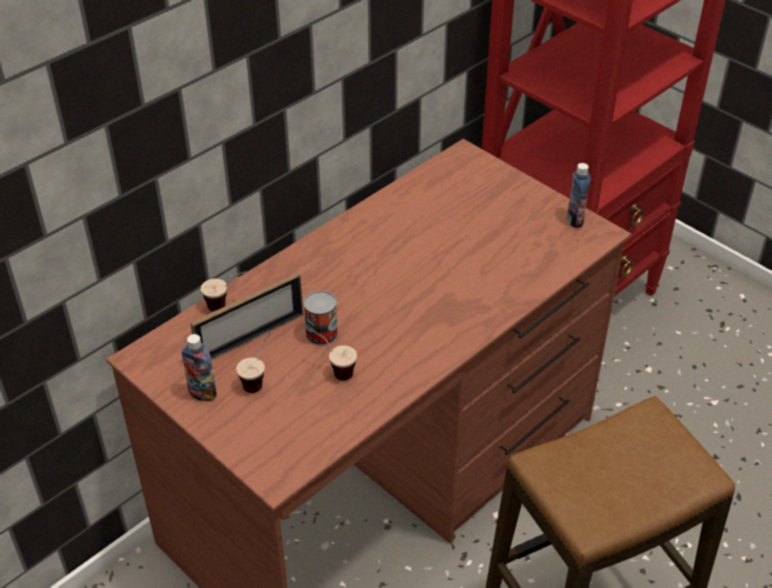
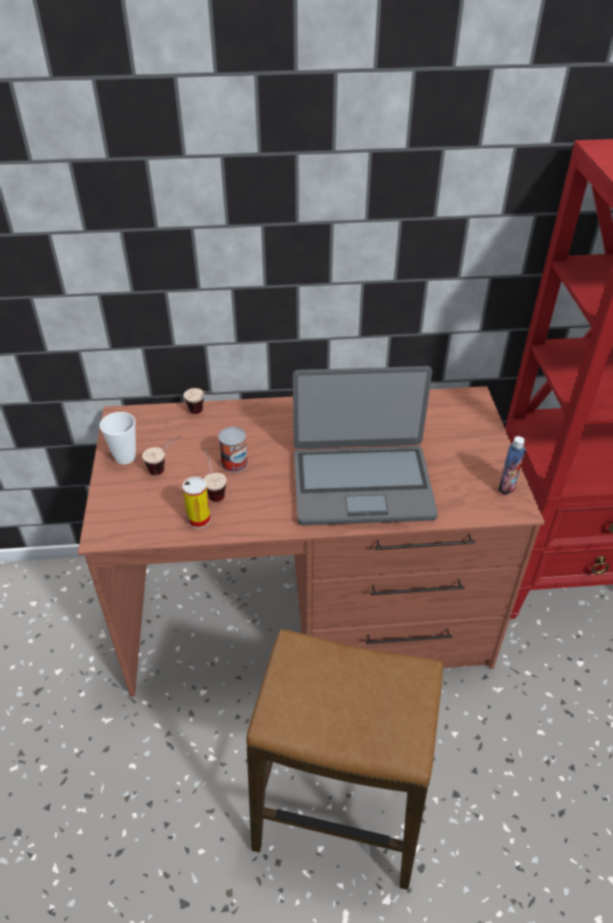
camera: 40 degrees right, 0 degrees up
(202, 393) = (125, 457): bottle -> cup
(251, 338) = (191, 441): picture frame -> none
(354, 404) = (199, 519): none -> can
(459, 285) = (362, 484): none -> laptop

